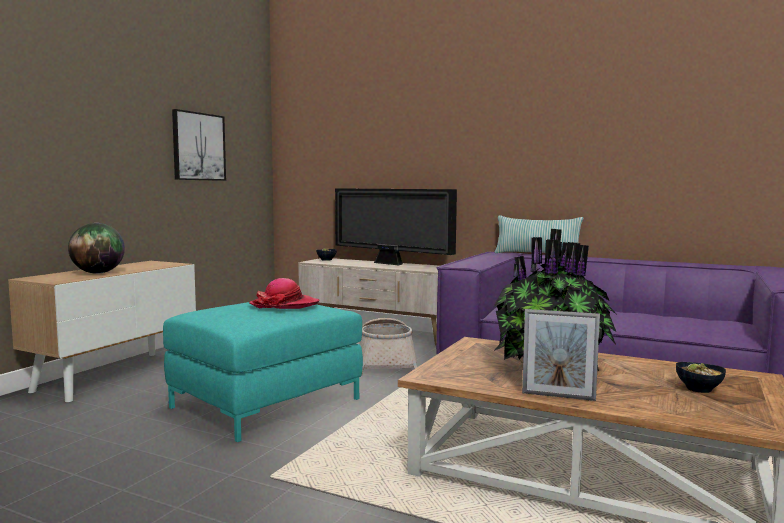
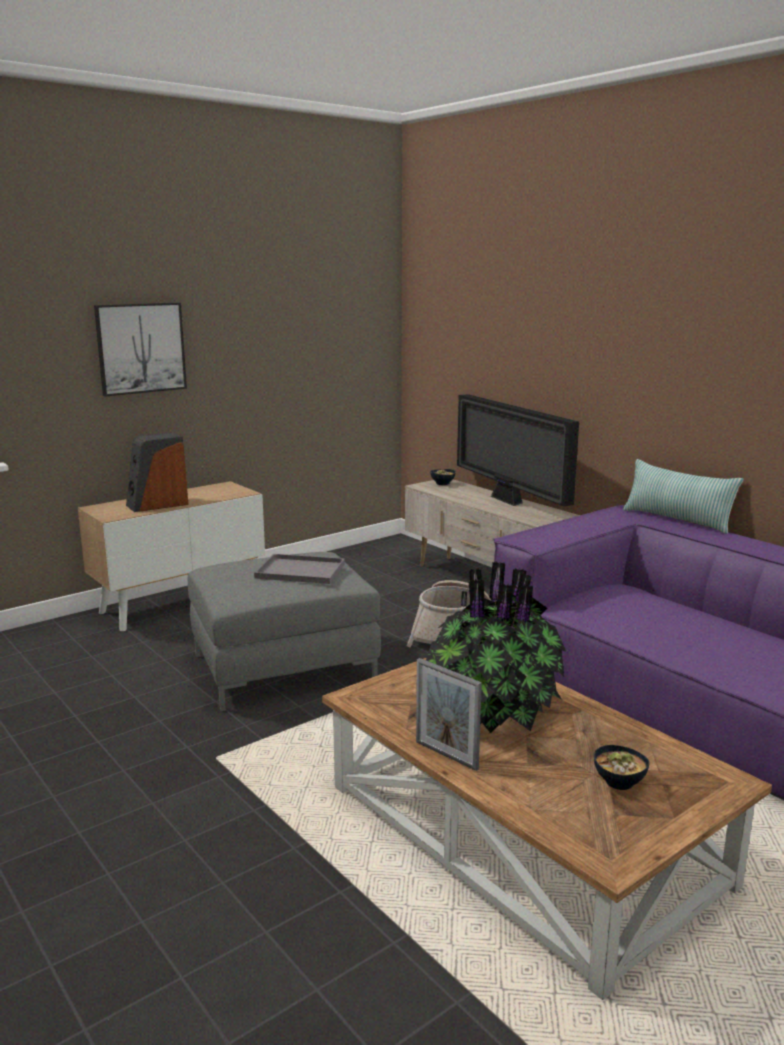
camera: 25 degrees right, 10 degrees up
(98, 273) = (157, 504): globe -> speaker
(198, 146) = (294, 346): picture -> picture (141, 348)
(266, 403) = (284, 667): turquoise ottoman -> grey ottoman
(284, 305) = (302, 570): hat -> grey tray

